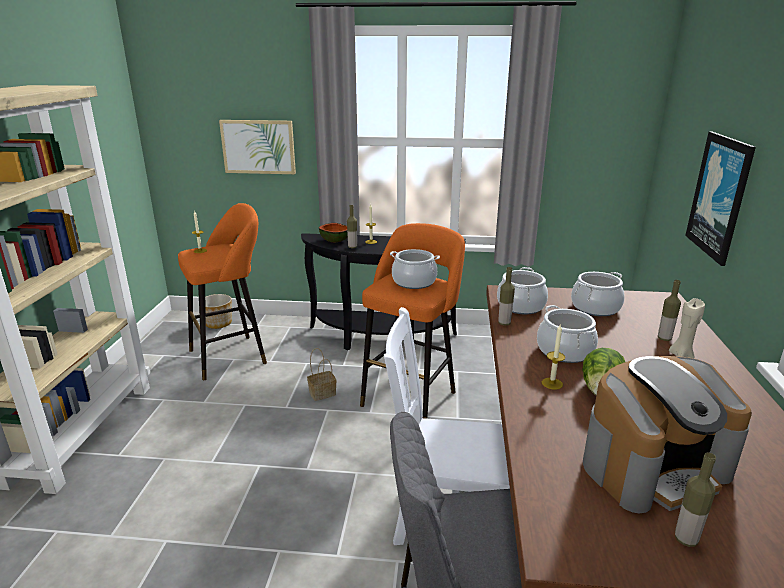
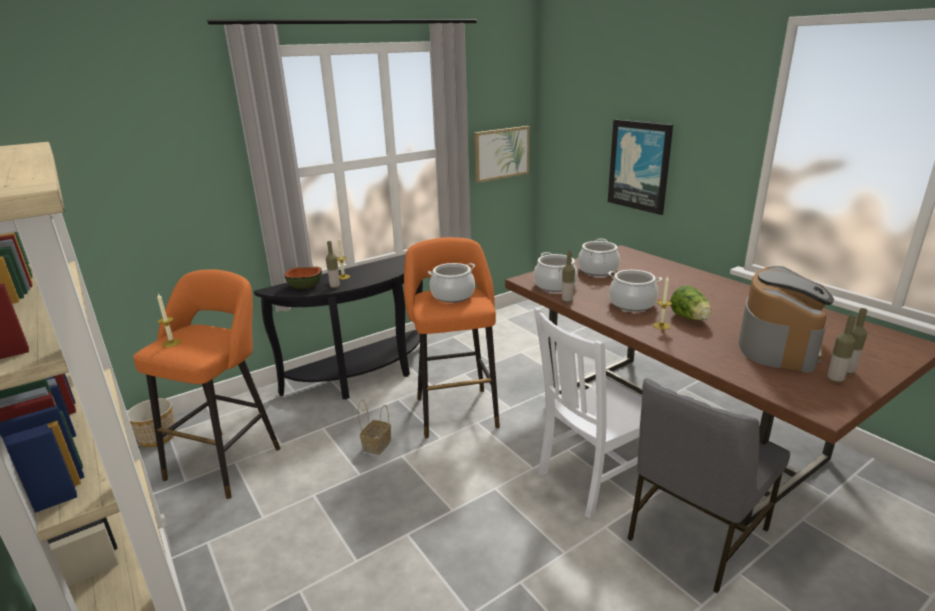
camera: 40 degrees left, 0 degrees up
(258, 146) = (169, 200): picture -> picture (501, 153)
(664, 338) = (663, 275): bottle -> bottle (835, 380)
(681, 355) = (686, 281): beige candle -> none

